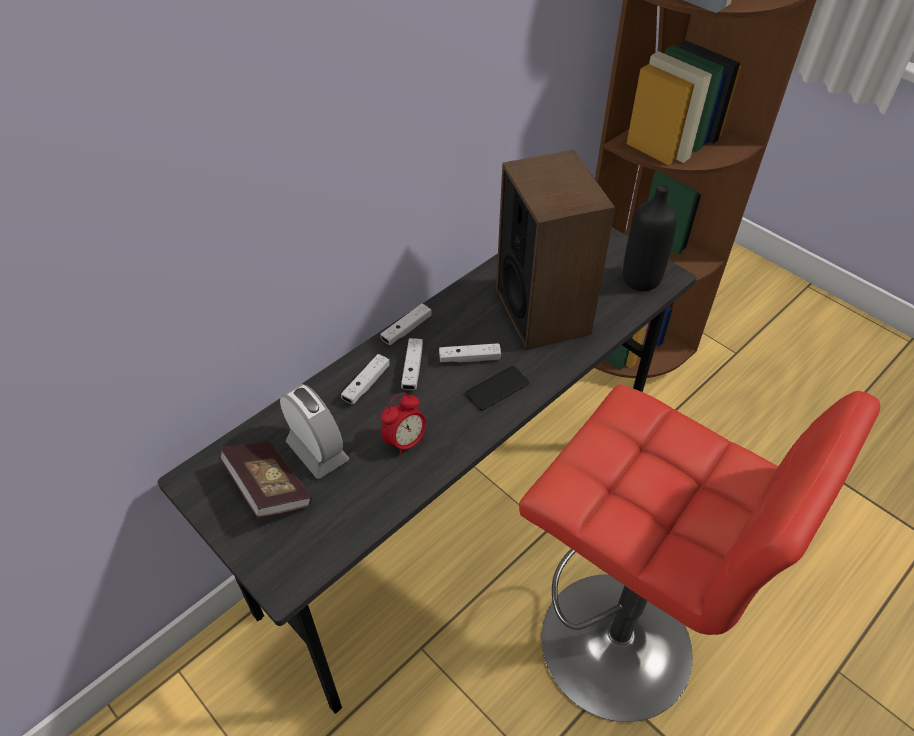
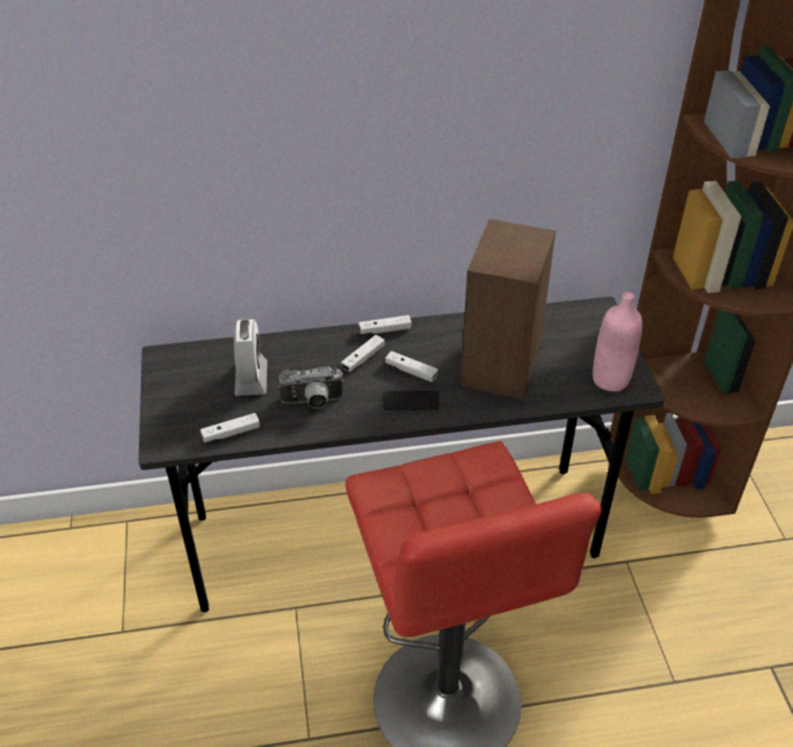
camera: 35 degrees right, 5 degrees down
(268, 488) = (201, 385): book -> none
(366, 384) = (322, 353): white game controller -> white game controller (231, 433)
(405, 442) = (312, 403): alarm clock -> camera
(641, 279) = (610, 379): black bottle -> pink bottle

